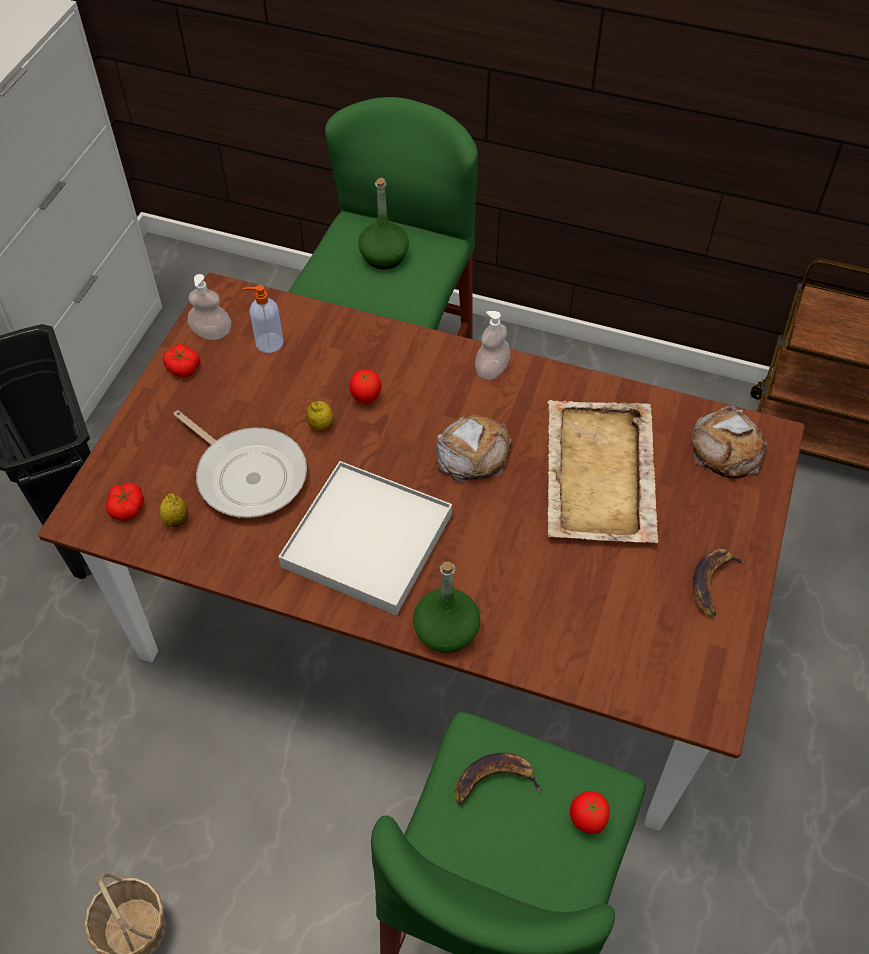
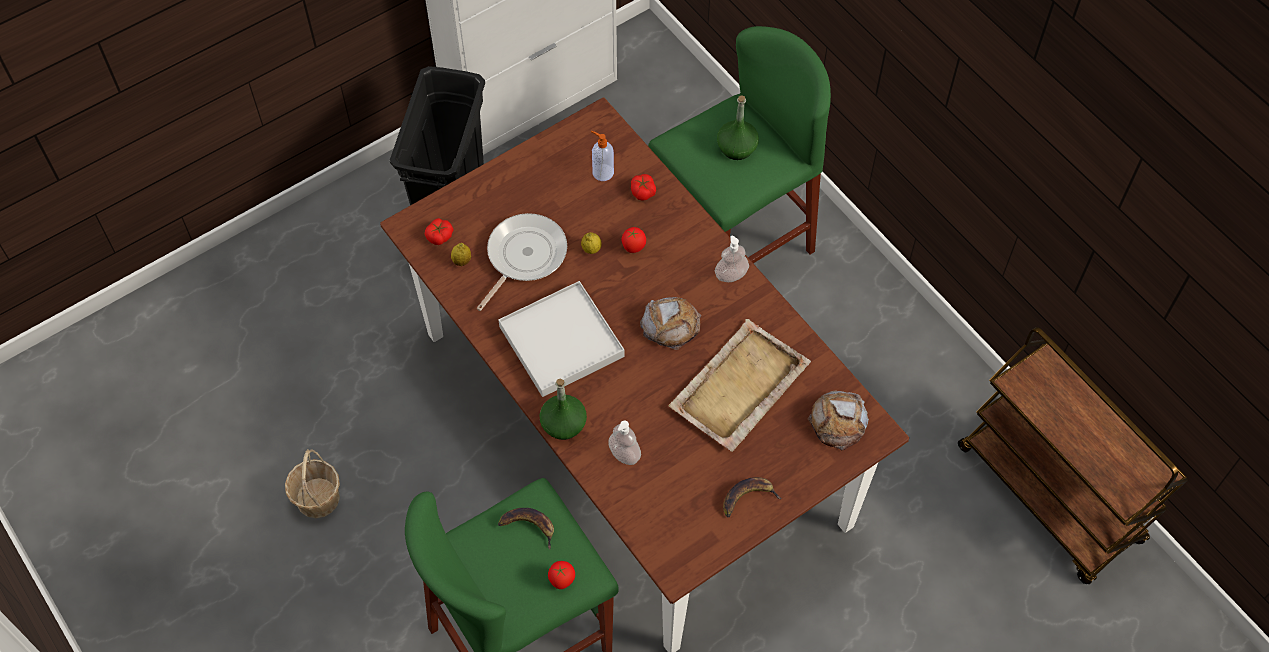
camera: 35 degrees right, 5 degrees up
(183, 368) = (536, 159): tomato -> tomato (642, 191)
(212, 333) = (572, 144): soap dispenser -> soap dispenser (624, 454)
(248, 474) = (523, 256): frying pan -> frying pan turned 135 degrees counterclockwise

